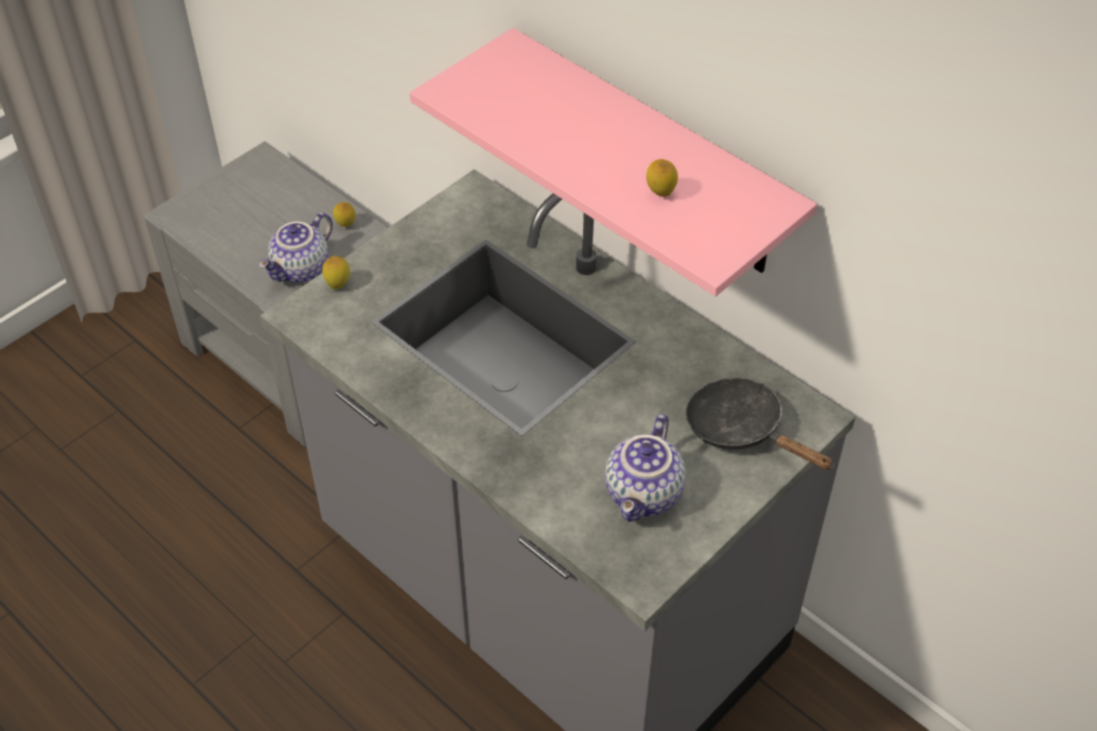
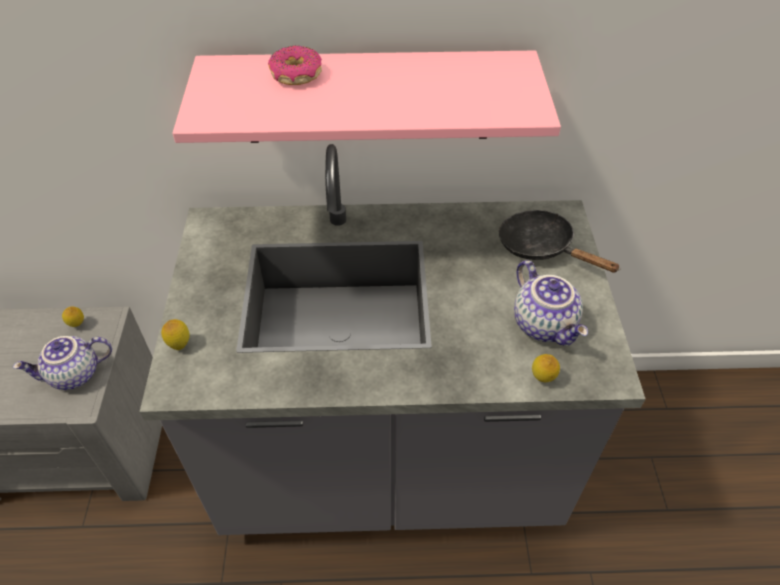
camera: 45 degrees left, 0 degrees up
(301, 270) = (74, 375): teapot -> teapot turned 75 degrees clockwise
(565, 96) = (296, 75): none -> donut
(660, 194) = (446, 95): lemon -> lemon (542, 379)
(741, 430) = (541, 247): black frying pan -> black frying pan turned 45 degrees clockwise

